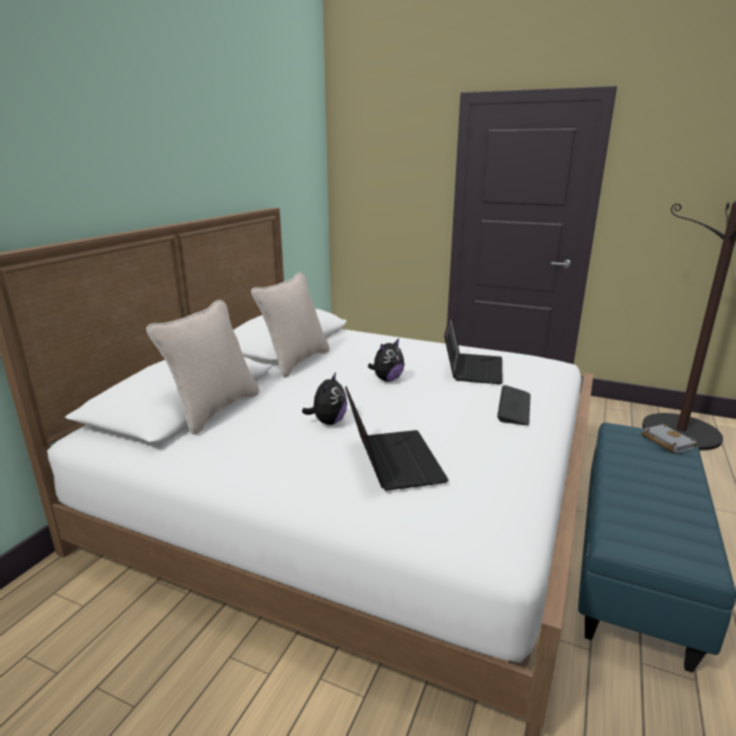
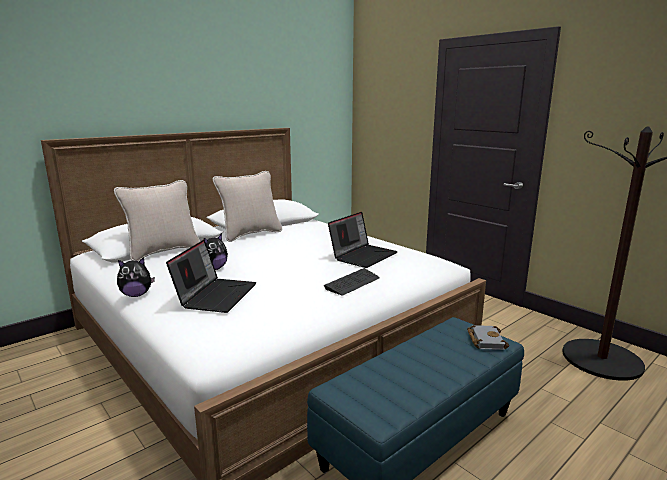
camera: 25 degrees right, 5 degrees down
(387, 379) = (291, 252): plush toy -> plush toy (136, 295)

